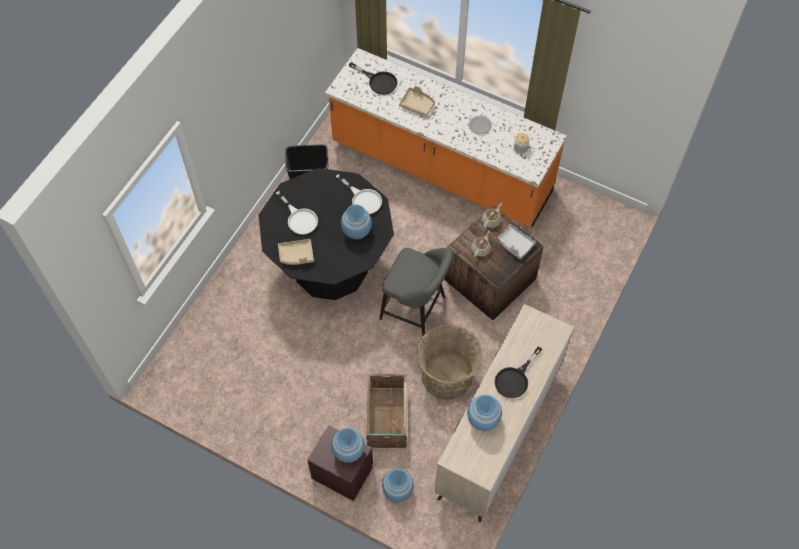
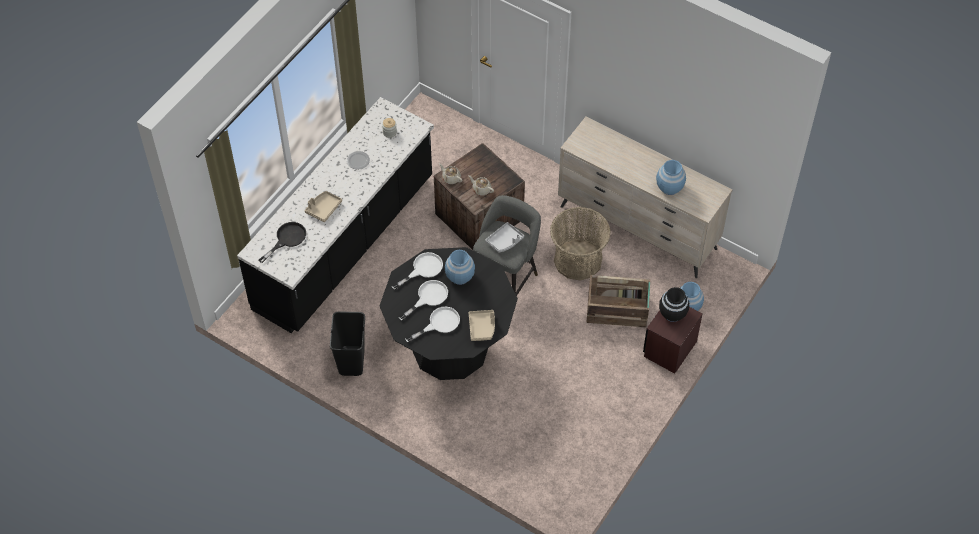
camera: 85 degrees left, 5 degrees down
(329, 206) = (428, 297): none -> white frying pan
(348, 451) = (672, 313): blue vase -> black vase
(441, 169) = (345, 244): orange counter -> black counter
(515, 244) = (479, 163): grey tray -> grey tray (505, 241)
(515, 379) = (633, 161): black frying pan -> none

